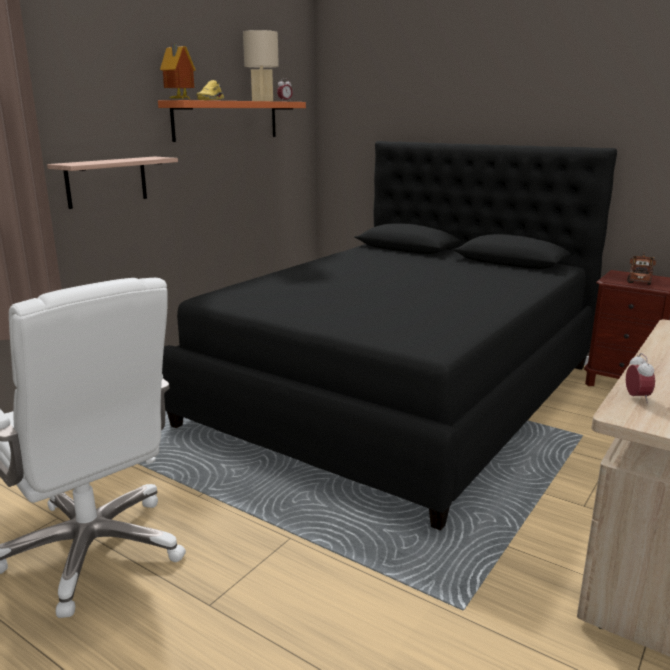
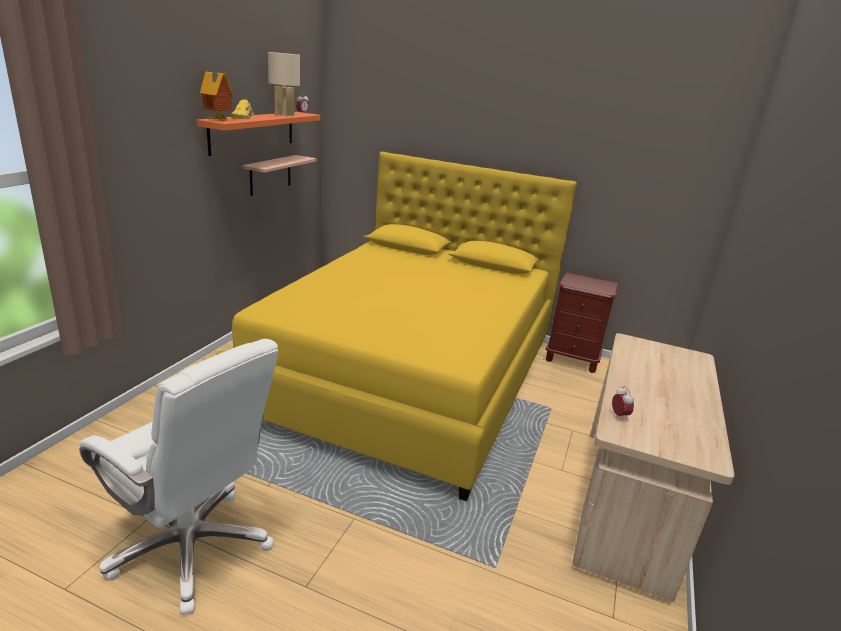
camera: 15 degrees left, 5 degrees up
(107, 181) = (153, 198): shelf -> shelf (270, 175)
(399, 394) = (408, 374): black bed -> yellow bed
(640, 279) = (588, 283): toy truck -> none

